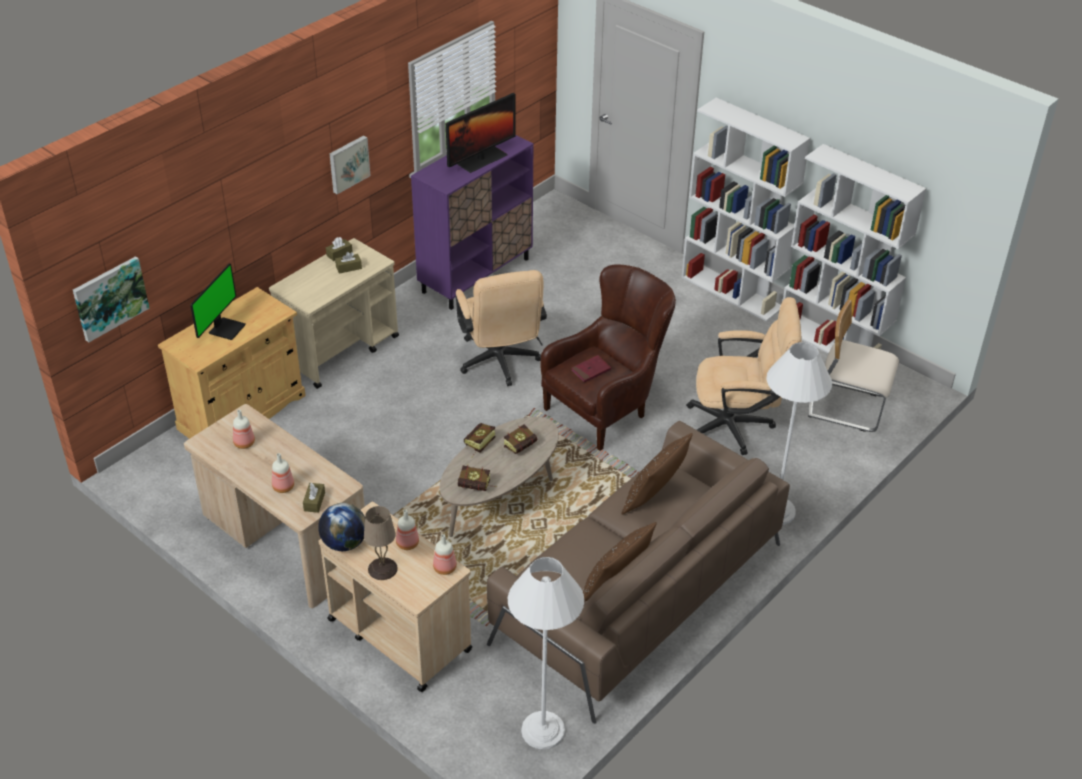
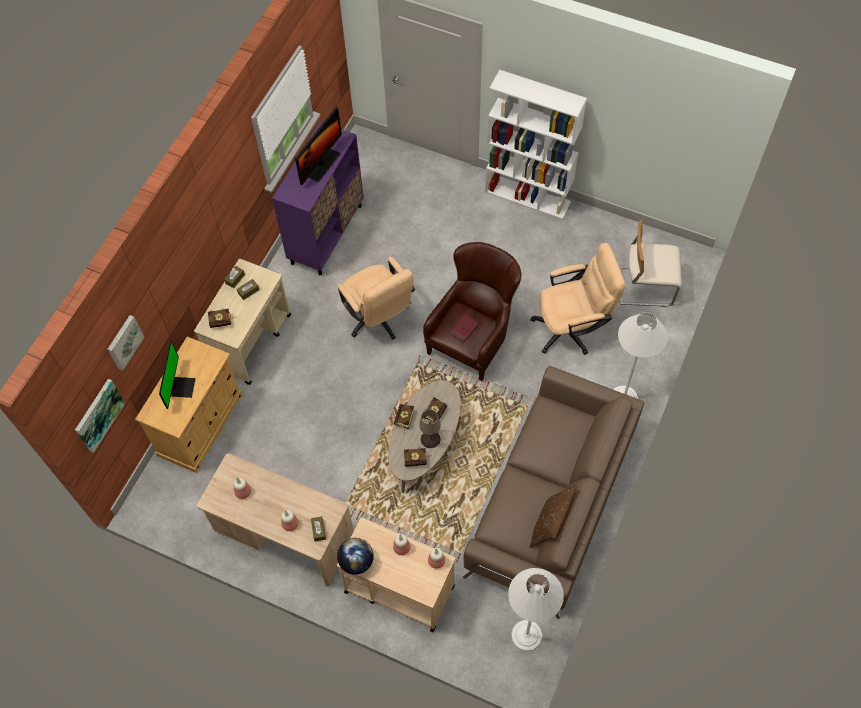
camera: 15 degrees left, 20 degrees up
(306, 287) = (223, 322): none -> book
(348, 163) = (226, 214): picture -> picture (124, 342)
(382, 568) = (392, 575): beige table lamp -> beige table lamp (430, 438)
(654, 498) = (551, 437): brown pillow -> none
(833, 343) = (617, 228): white bookcase -> none

